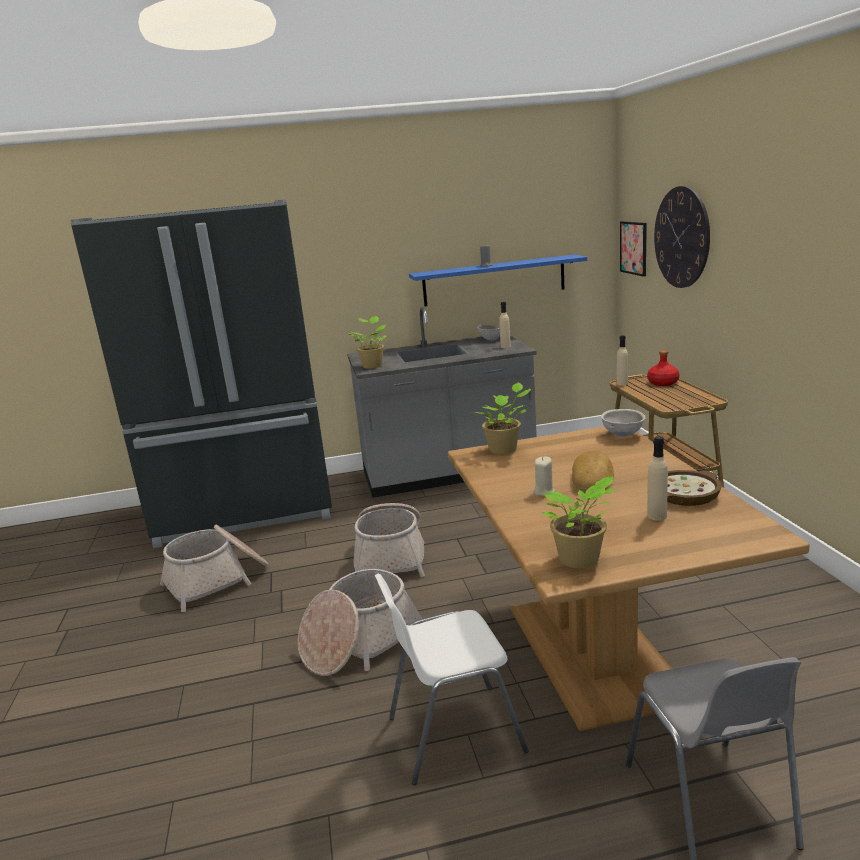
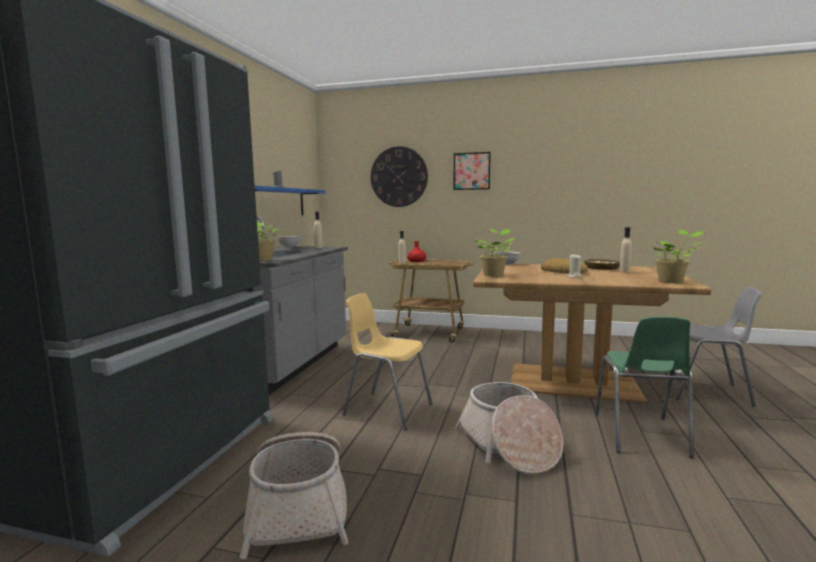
camera: 65 degrees left, 10 degrees down
(391, 556) = (387, 409): basket -> yellow chair
(453, 733) = (640, 435): white chair -> green chair
(633, 248) = (343, 188): picture -> picture (471, 171)

